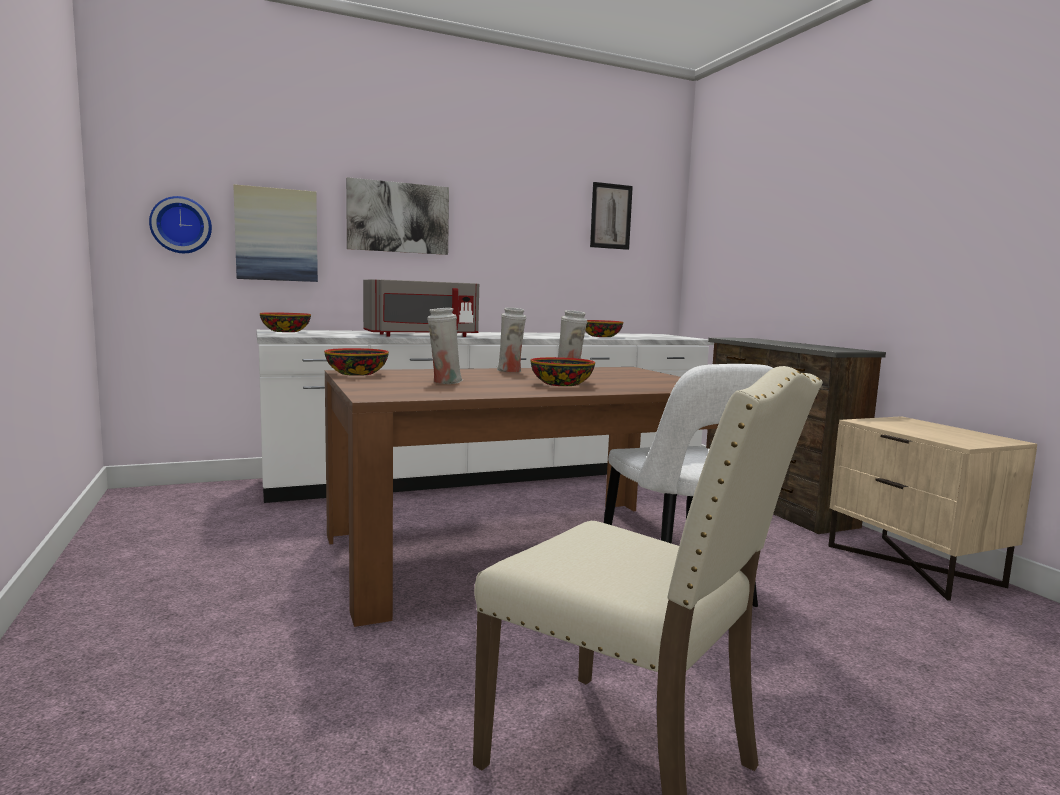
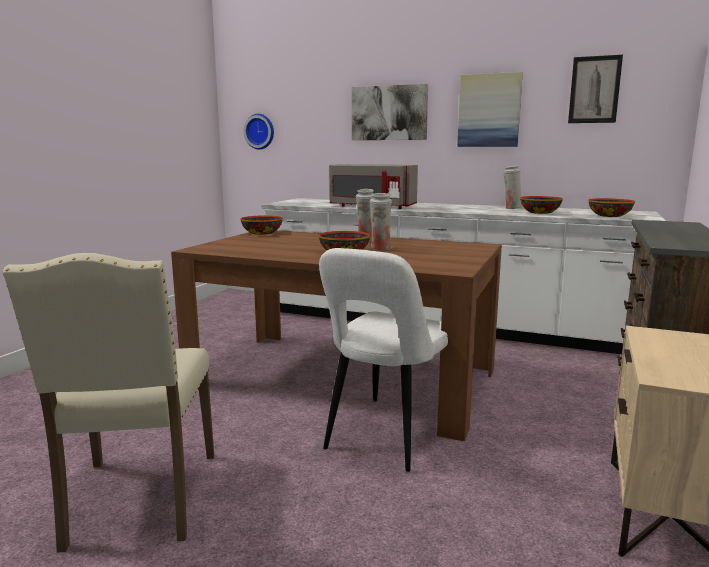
camera: 45 degrees right, 5 degrees up
(276, 235) = (310, 133): picture -> picture (489, 110)
(285, 331) = (301, 200): bowl -> bowl (609, 215)
(444, 382) = (279, 244): white vase -> white vase (511, 208)

